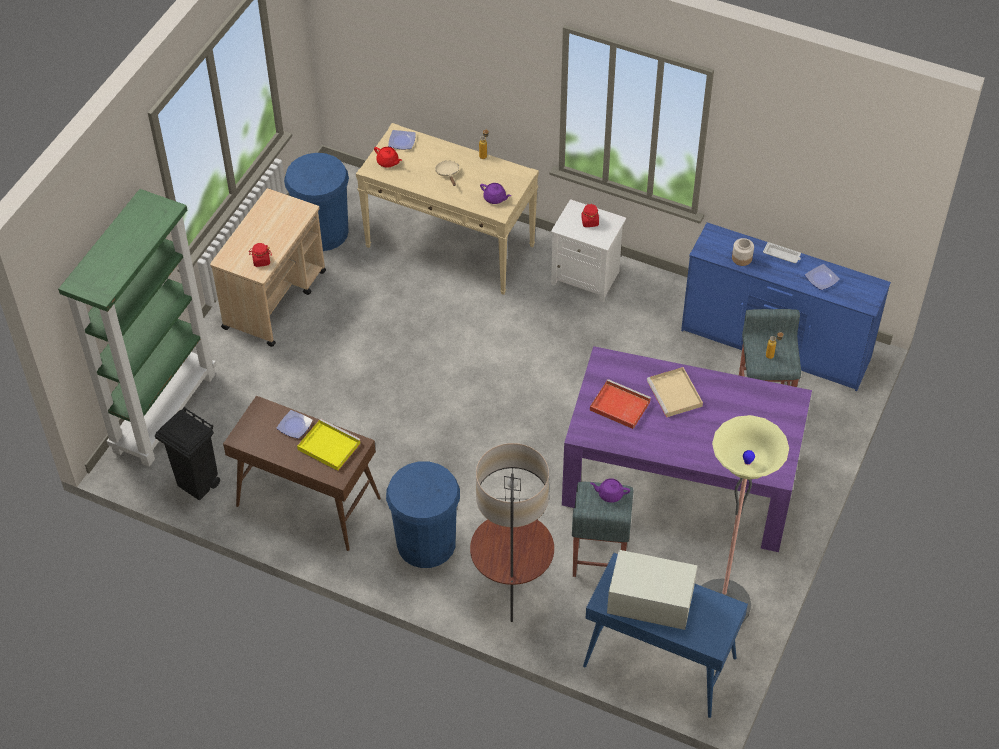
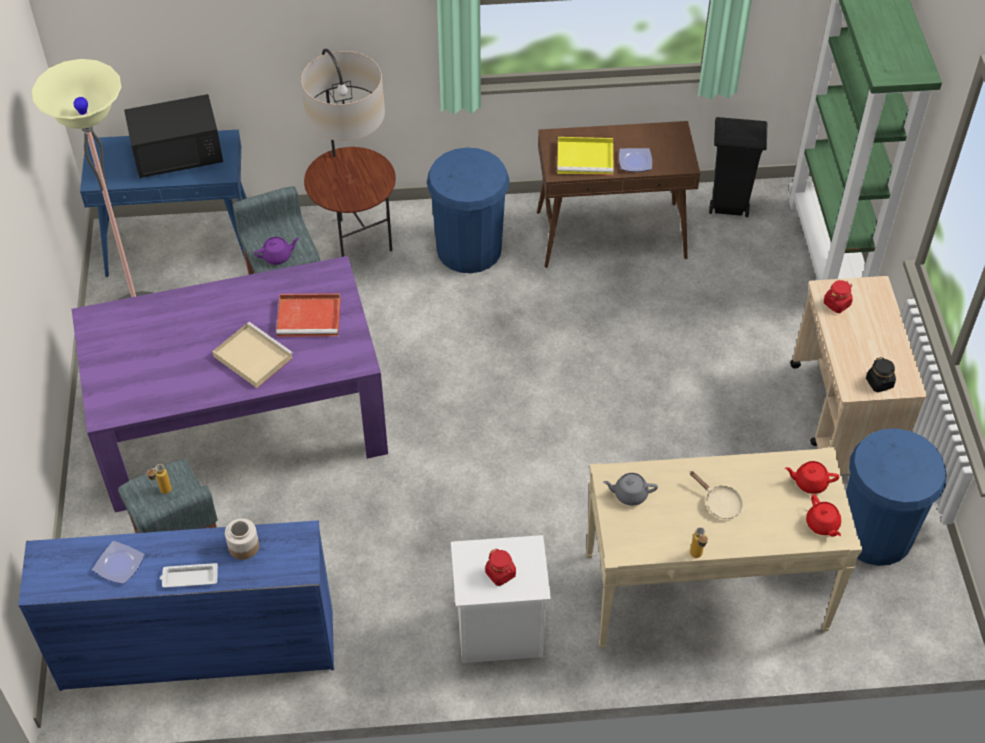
camera: 150 degrees right, 0 degrees up
(286, 206) = (879, 383): none -> black jar
(401, 141) = (822, 524): plate -> red teapot
(495, 198) = (629, 494): purple teapot -> grey teapot
(649, 603) = (178, 155): white microwave -> black microwave

